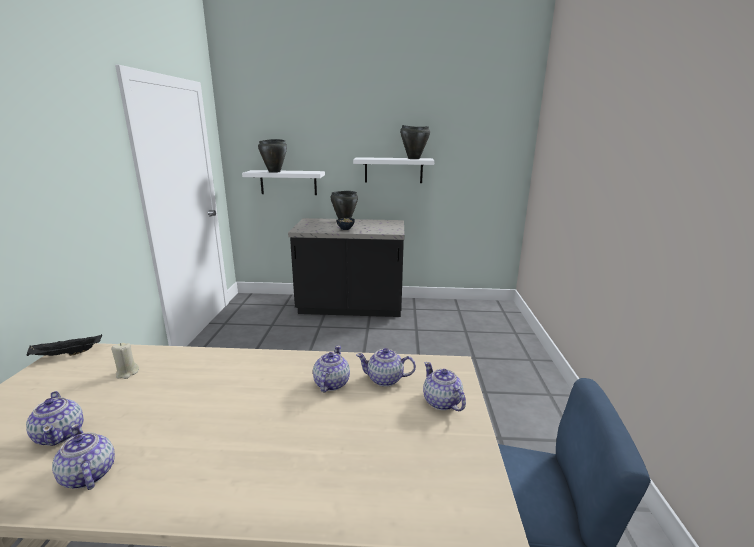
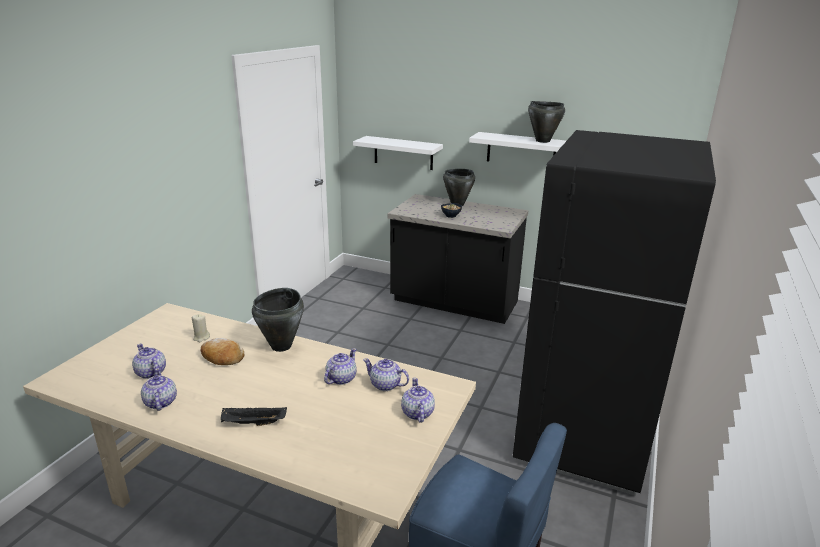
camera: 20 degrees right, 5 degrees up
(61, 434) = (151, 373): teapot -> teapot turned 150 degrees clockwise
(66, 355) = (166, 314): black tray -> black tray (253, 423)
(166, 391) = (222, 357): none -> bread
(274, 172) = (387, 142): black cooking pot -> black cooking pot (282, 346)
(517, 394) = (583, 436): none -> black fridge

